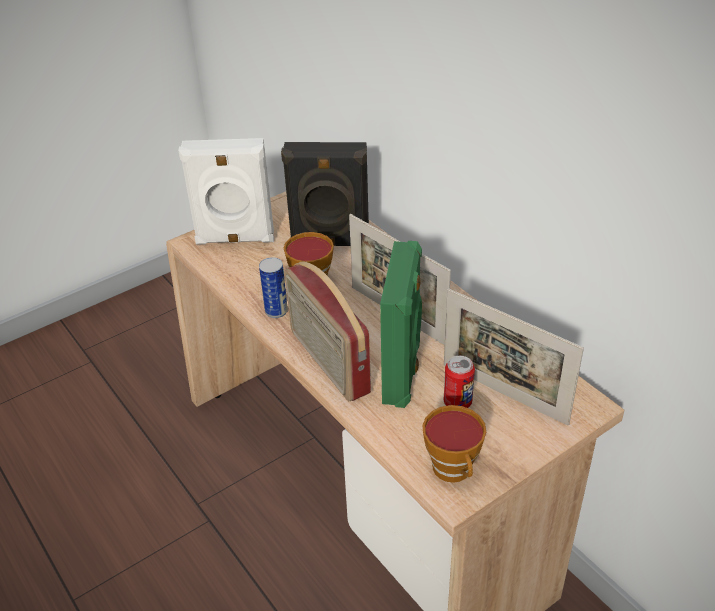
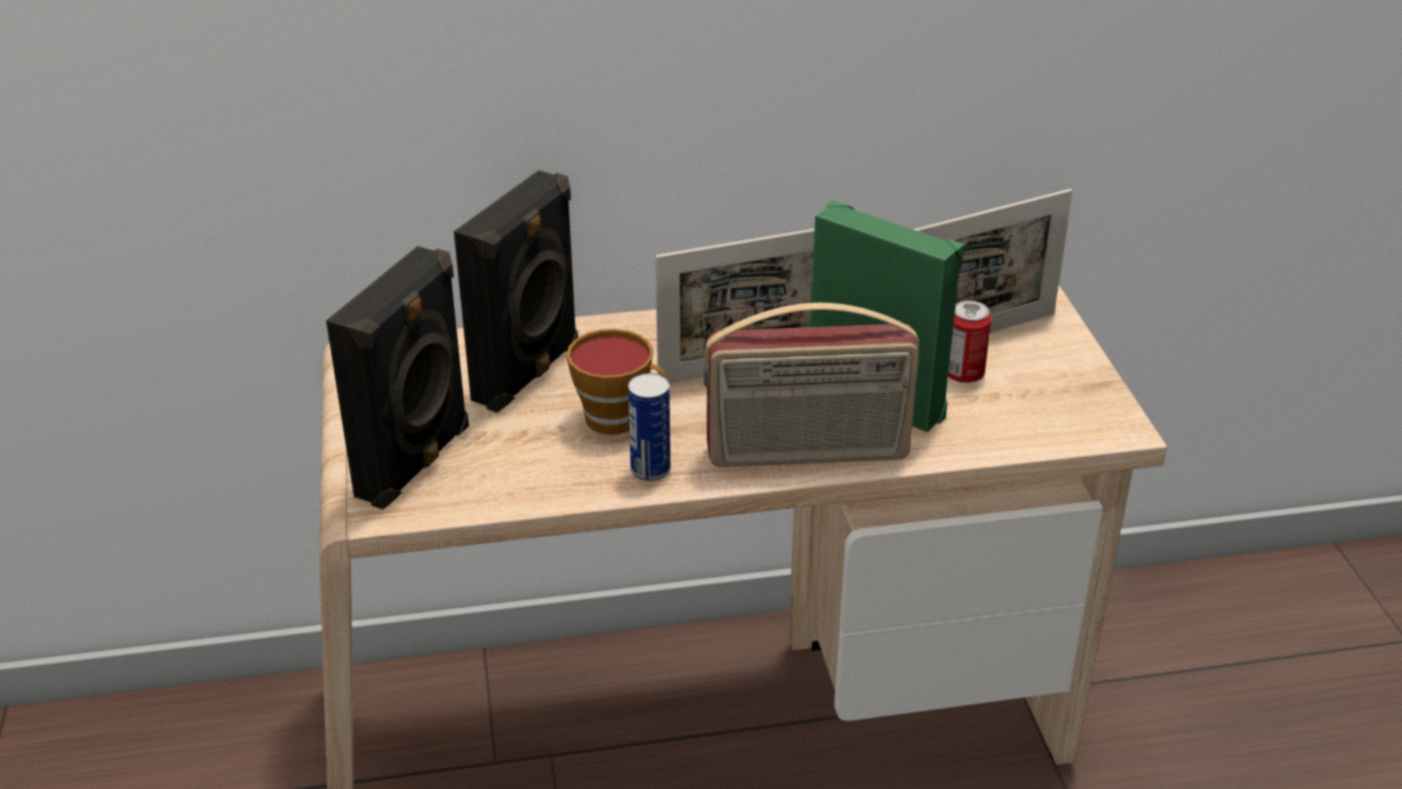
camera: 65 degrees left, 5 degrees down
(235, 239) = (417, 463): white speaker -> black speaker
(454, 470) = (1079, 415): cup -> none

